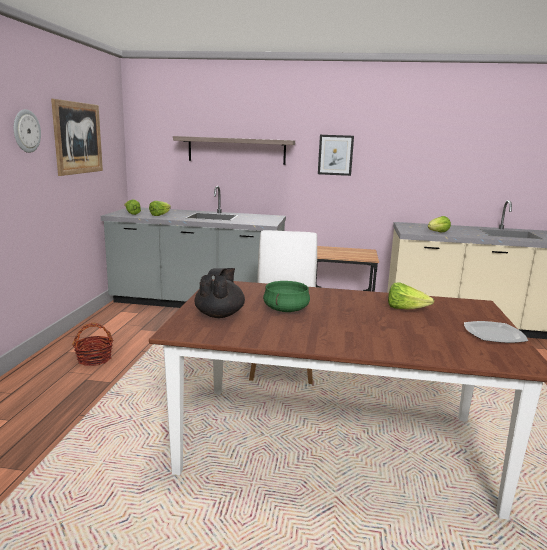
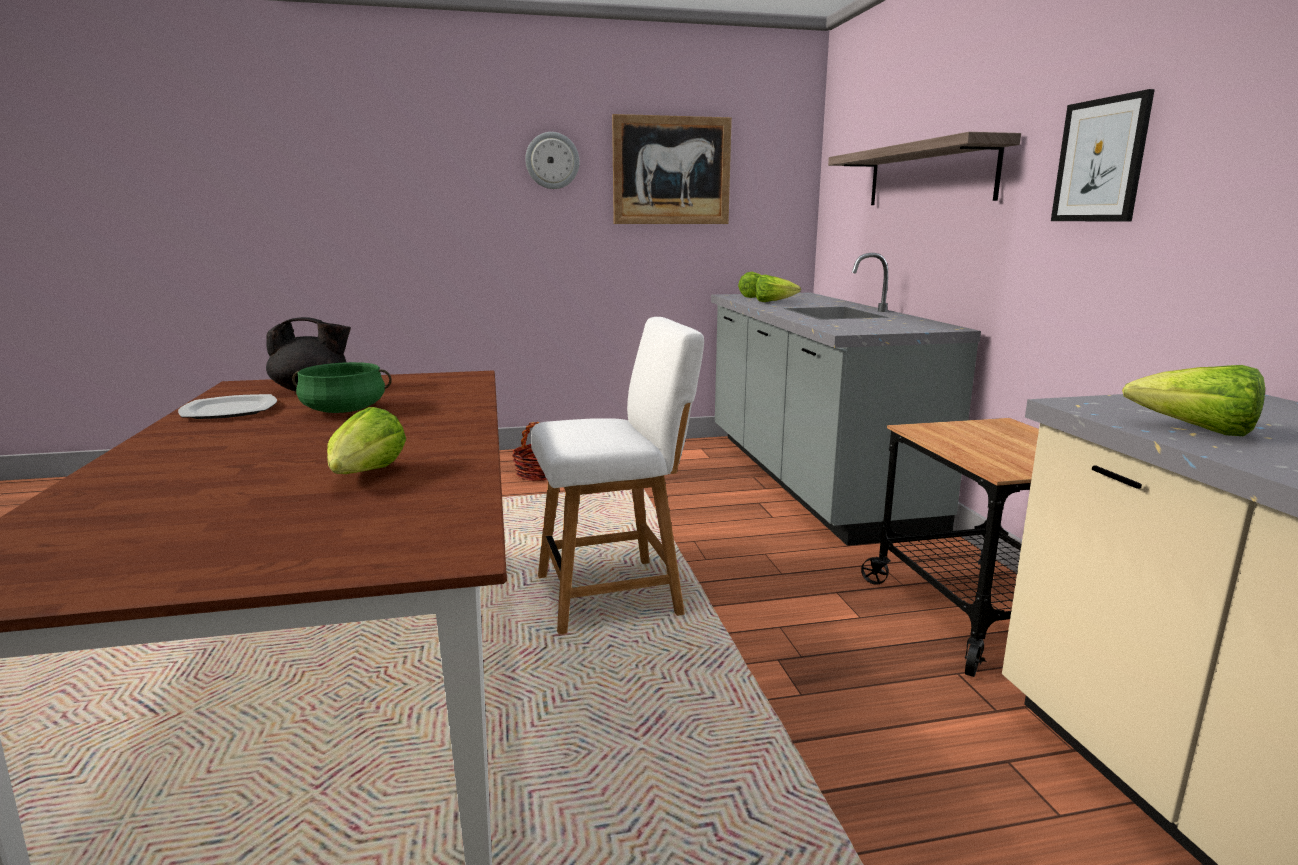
camera: 70 degrees right, 0 degrees up
(494, 334) = (167, 562): plate -> plate (229, 410)

